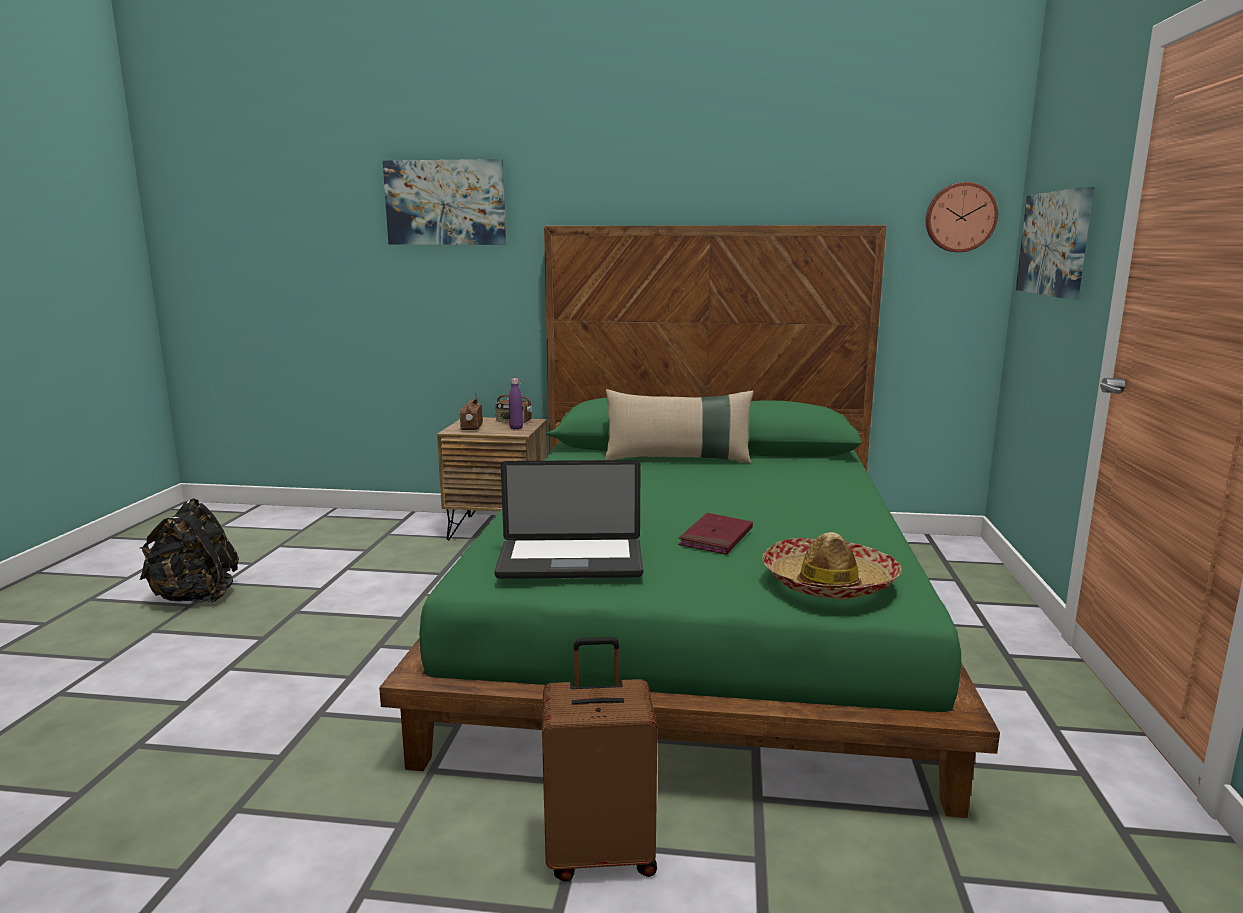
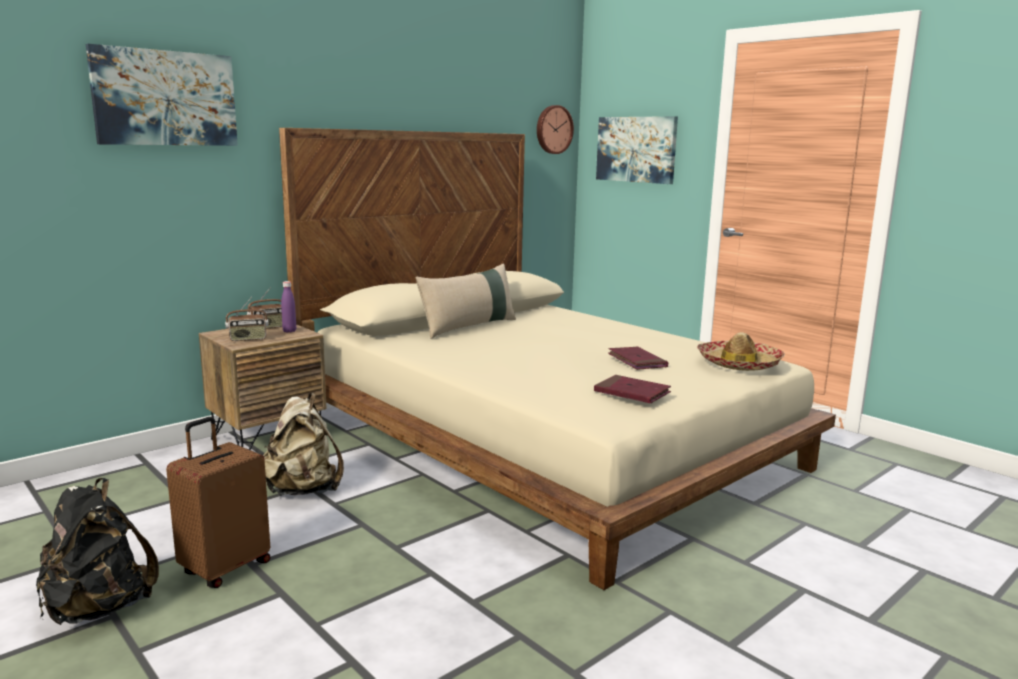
camera: 50 degrees left, 0 degrees up
(431, 575) = (303, 490): none -> beige backpack
(471, 428) = (248, 339): radio -> radio turned 60 degrees counterclockwise
(570, 561) = (632, 393): laptop -> red book
(601, 852) = (761, 559): brown suitcase -> brown suitcase (225, 568)
(694, 619) = (544, 442): green bed -> beige bed

